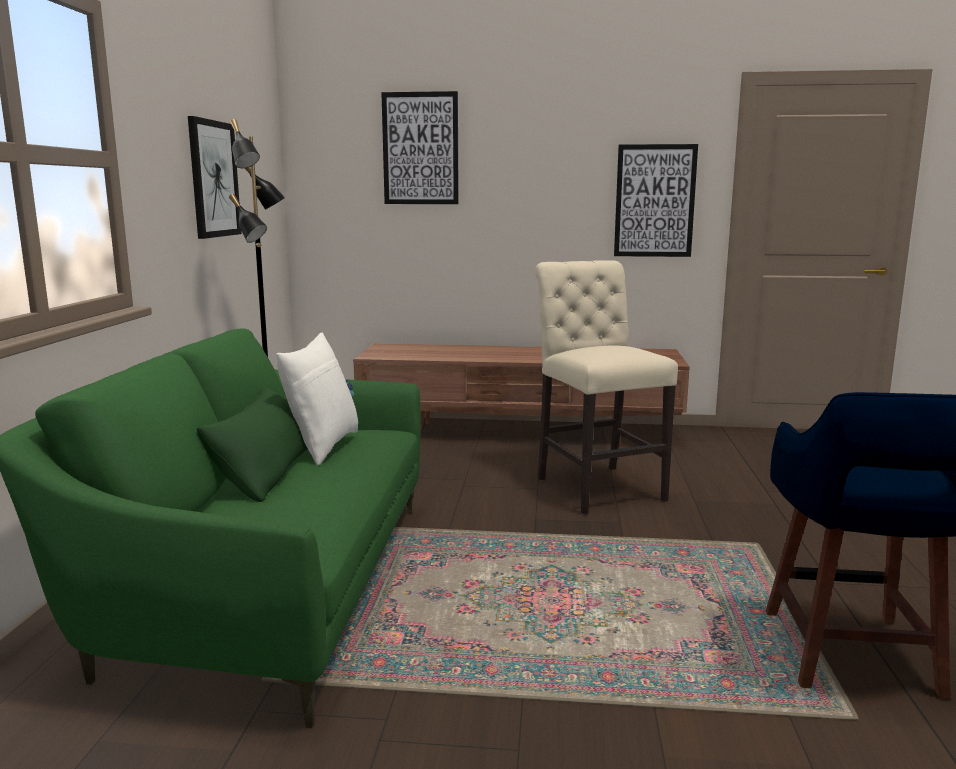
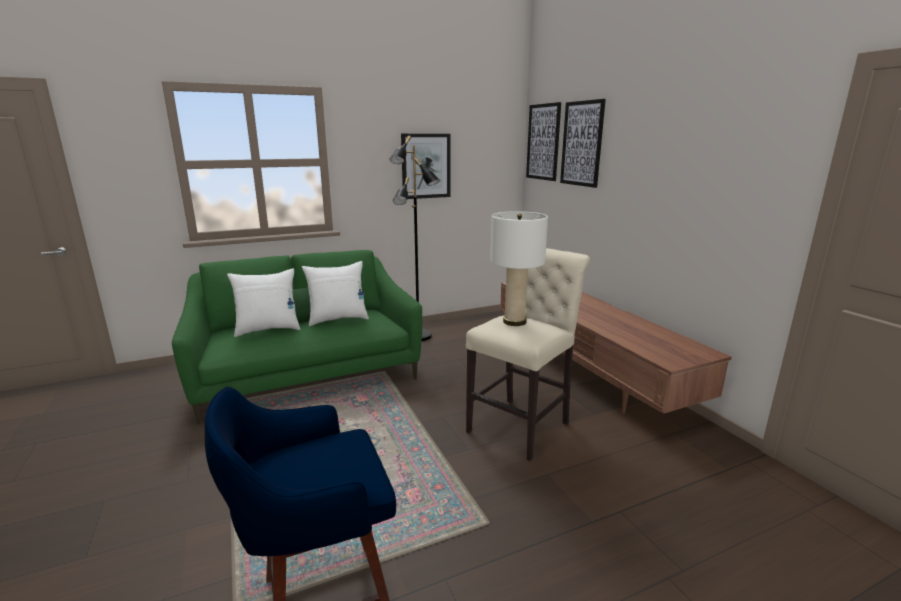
camera: 60 degrees right, 5 degrees up
(279, 494) = (268, 330): none -> white pillow
(605, 348) = (514, 322): none -> white table lamp
(654, 201) = (735, 203): picture -> picture (543, 142)

